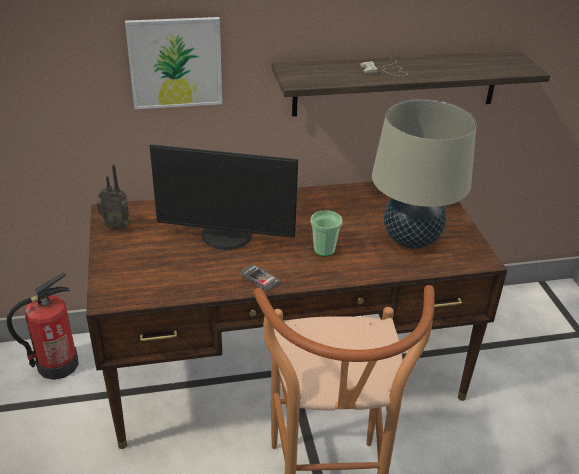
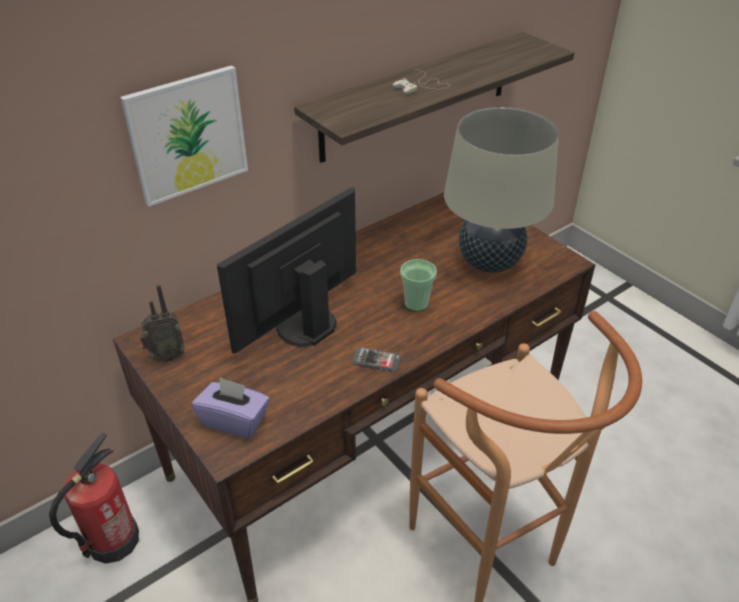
camera: 25 degrees left, 5 degrees up
(128, 282) = (235, 420): none -> purple tissue box
(226, 236) = (303, 324): monitor -> monitor turned 150 degrees clockwise

